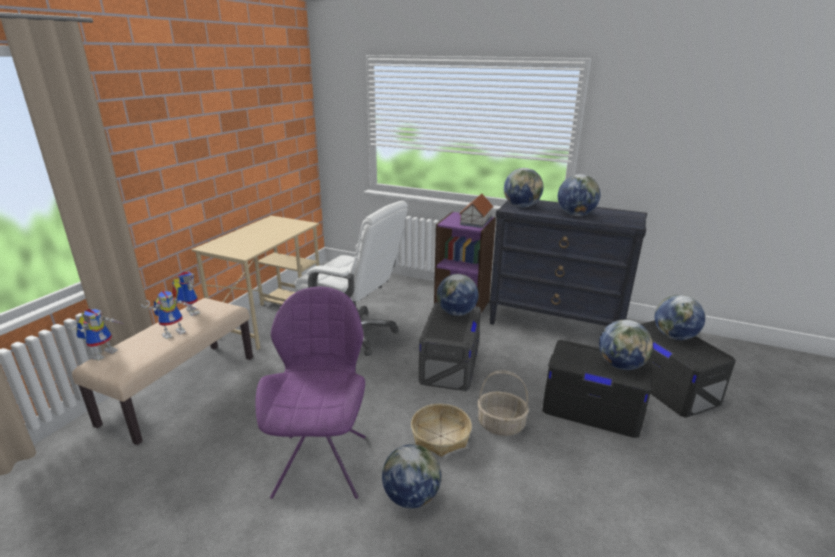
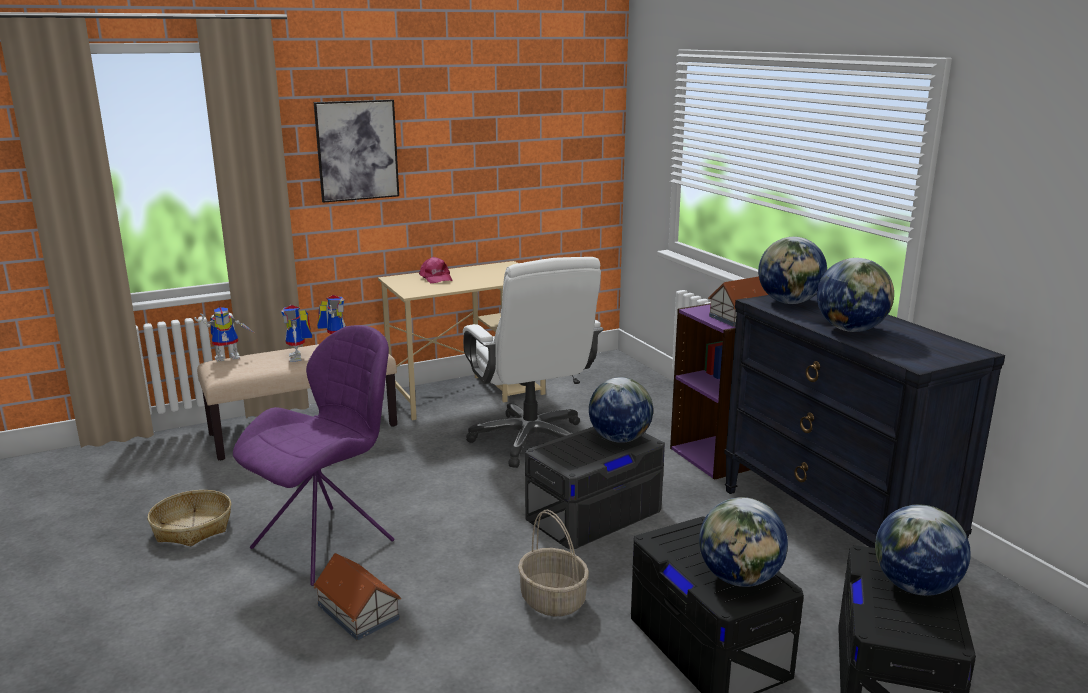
camera: 40 degrees right, 5 degrees down
(160, 145) = (357, 150): none -> picture
(175, 332) = (299, 358): toy robot -> toy robot turned 75 degrees clockwise
(239, 239) = (436, 278): none -> pink cap
(411, 497) = (358, 611): globe -> toy house
(440, 436) = (468, 577): basket -> basket (192, 528)

